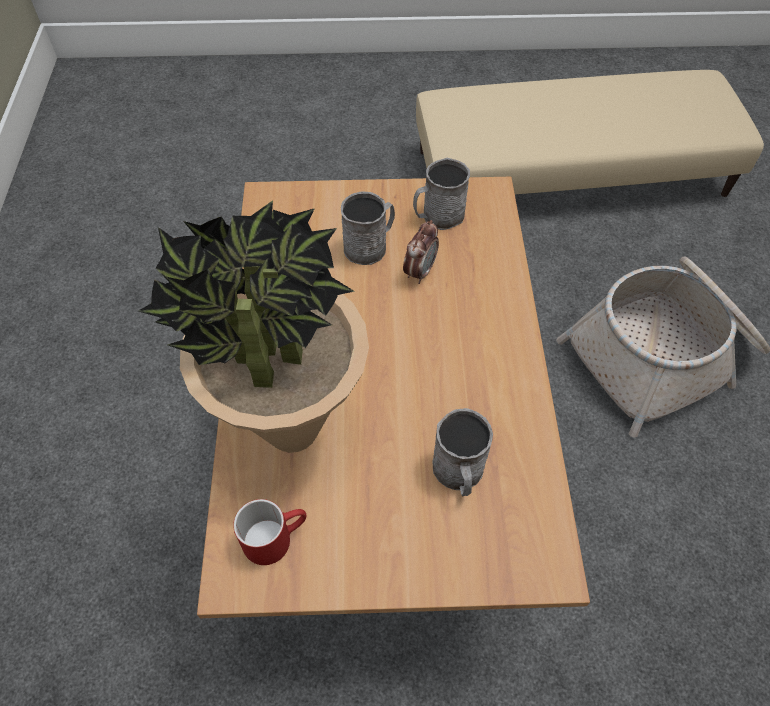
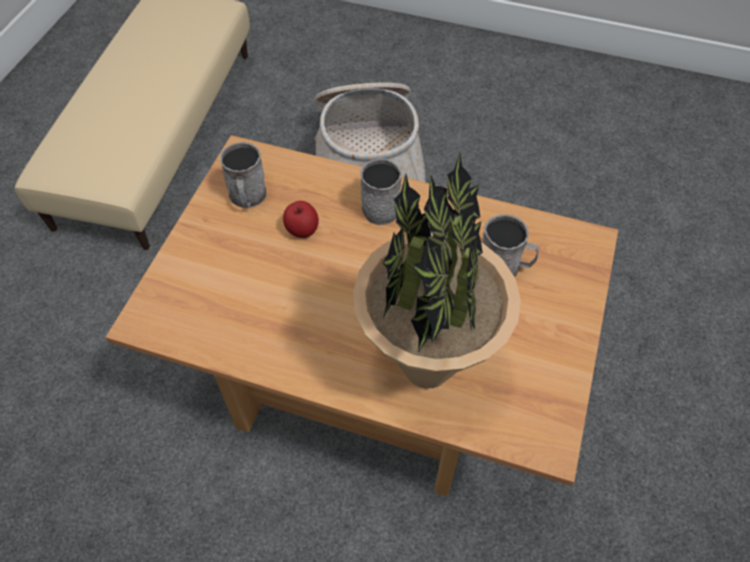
camera: 70 degrees left, 0 degrees up
(275, 536) = (522, 406): red mug -> none
(370, 246) = (254, 256): grey mug -> grey mug (378, 205)
(420, 271) = (302, 229): alarm clock -> apple

